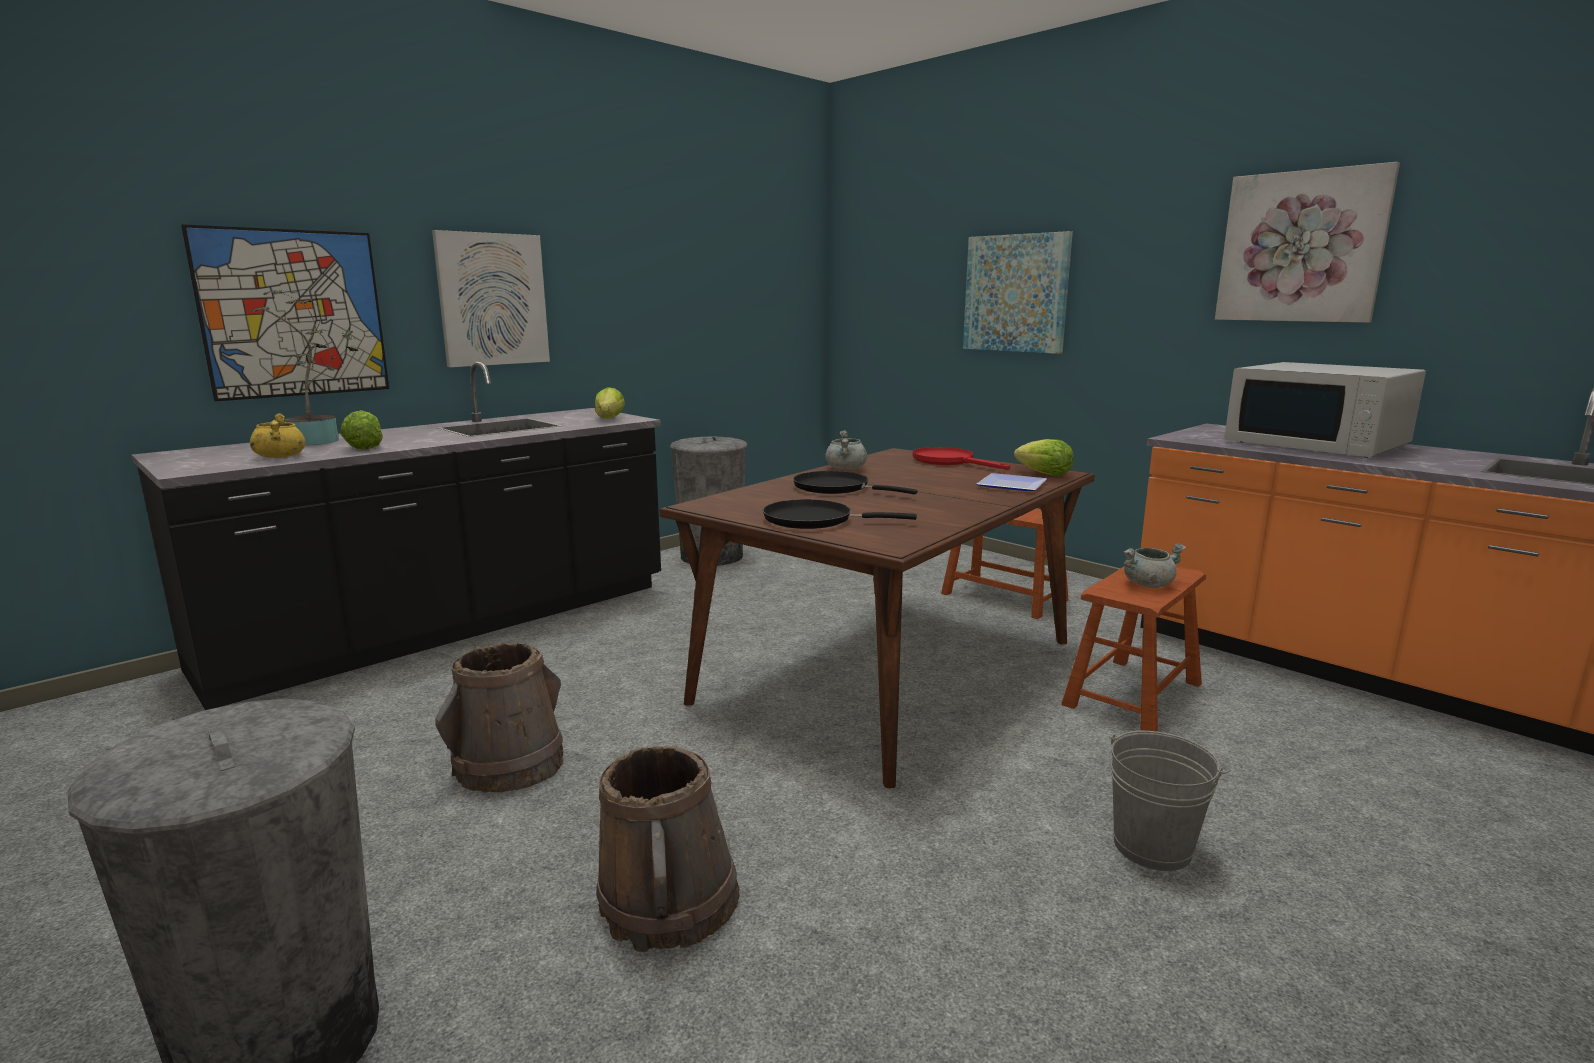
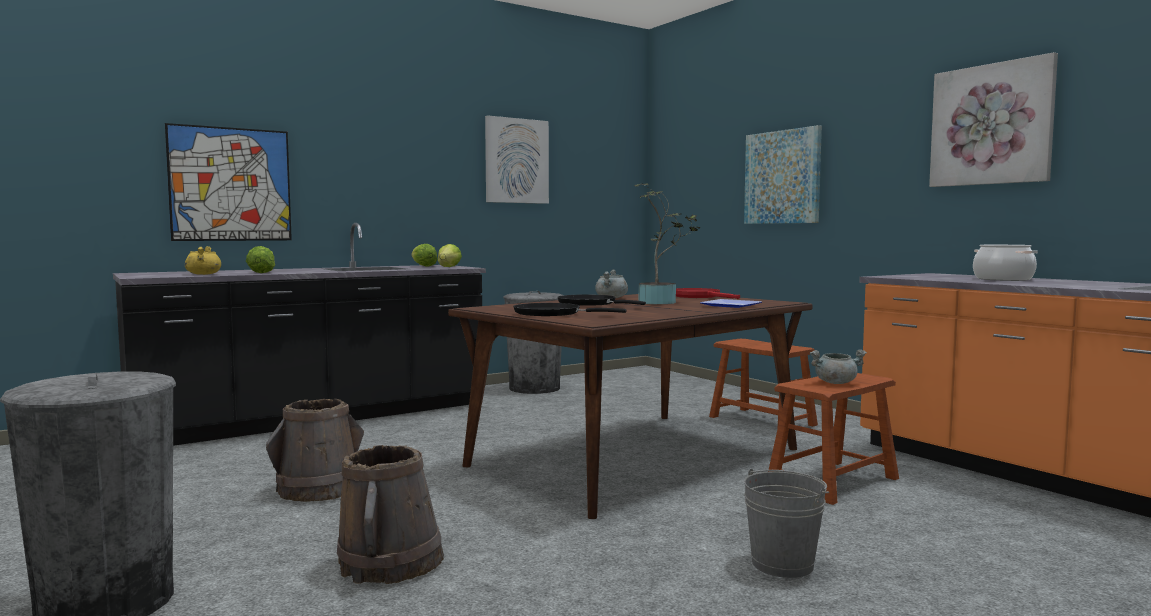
camera: 10 degrees right, 10 degrees down
(320, 441) = (236, 271): potted plant -> potted plant (661, 302)
(492, 299) = (372, 180): picture -> picture (516, 161)
(1044, 474) = (767, 302): lettuce -> lettuce (423, 266)
(1318, 444) = (1003, 279): white microwave -> cooking pot

